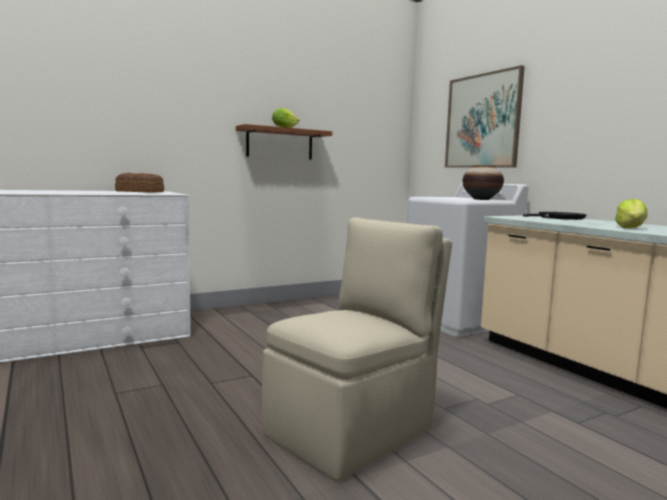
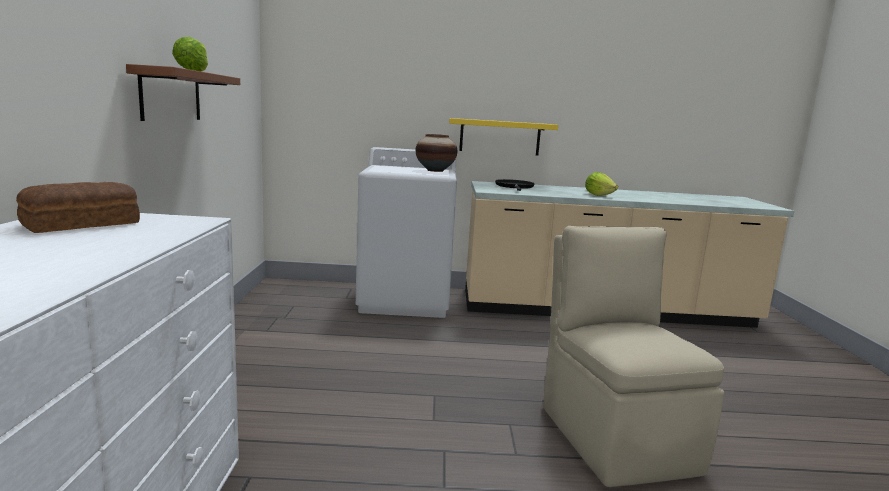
camera: 60 degrees left, 5 degrees up
(482, 121) = (386, 77): picture -> none
(575, 167) = (500, 137): none -> yellow shelf

